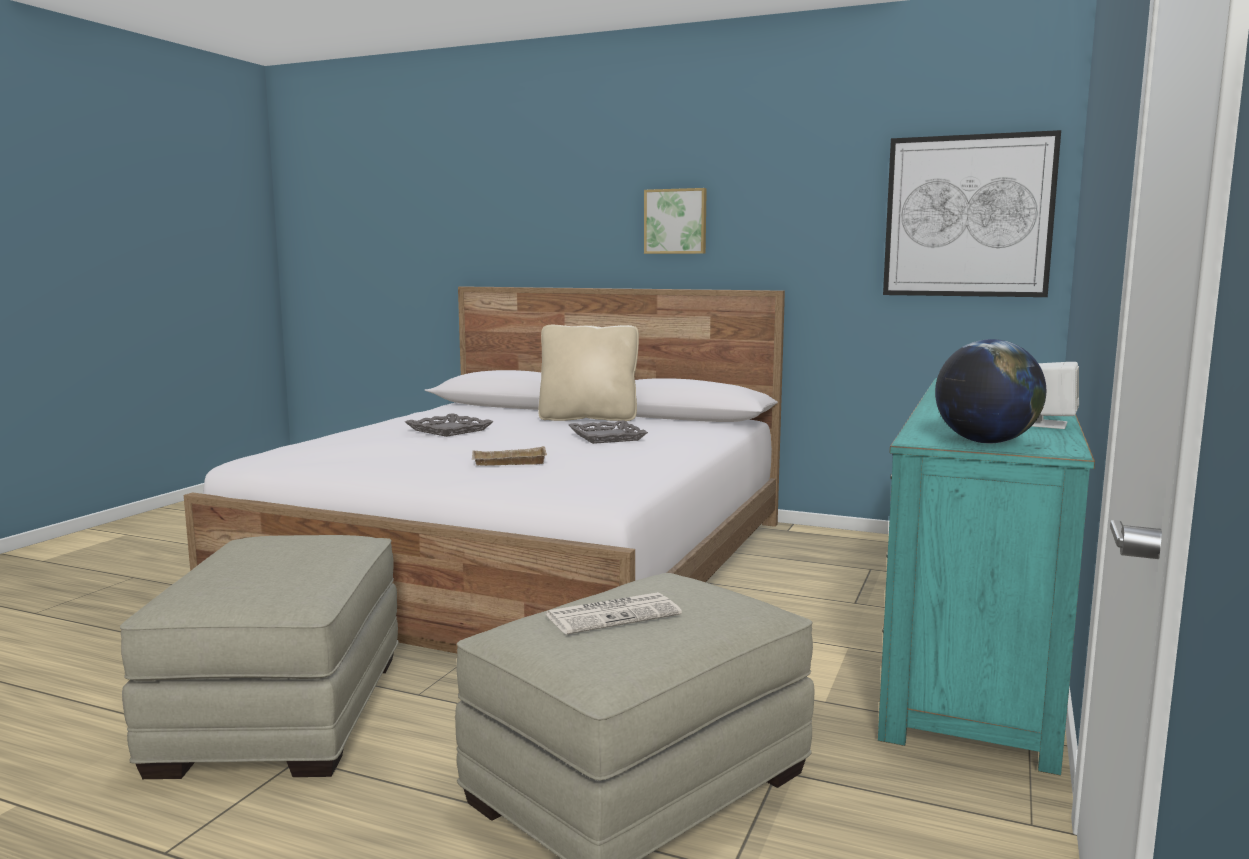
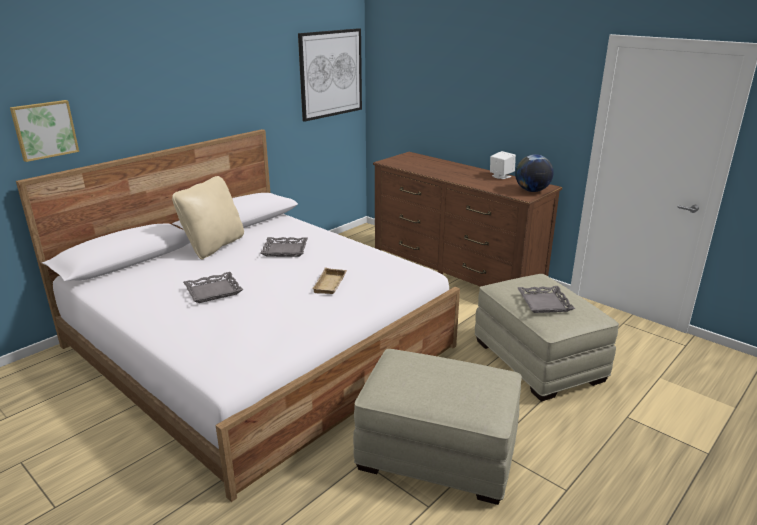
camera: 70 degrees left, 15 degrees up
(614, 614) = (543, 303): newspaper -> grey tray
(676, 221) = (189, 94): picture -> picture (44, 130)
(976, 652) = (456, 268): turquoise dresser -> brown dresser

